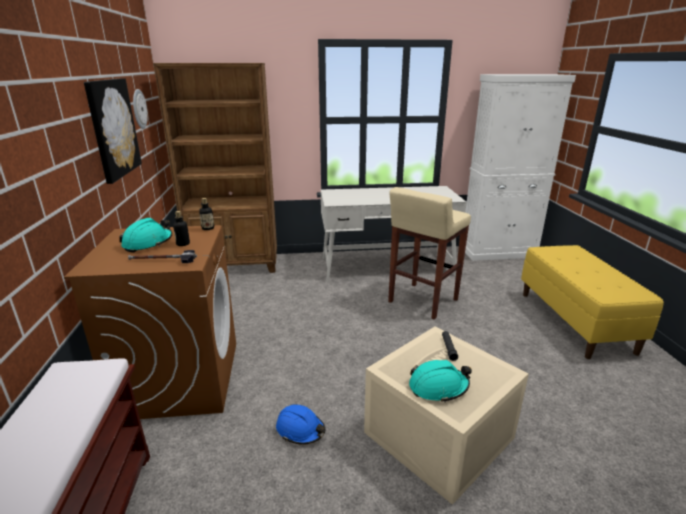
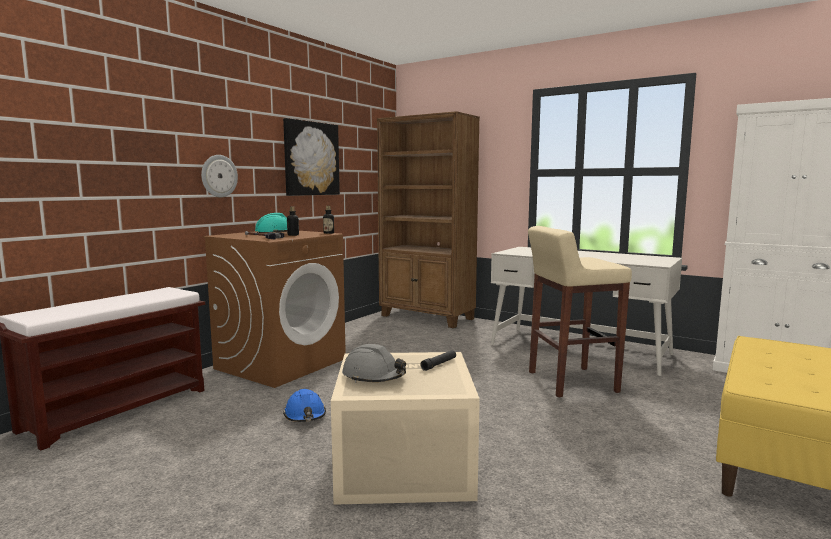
camera: 40 degrees right, 15 degrees down
(139, 109) = (356, 153): wall clock -> wall clock (219, 176)
(438, 387) = (373, 377): turquoise hard hat -> grey hard hat

